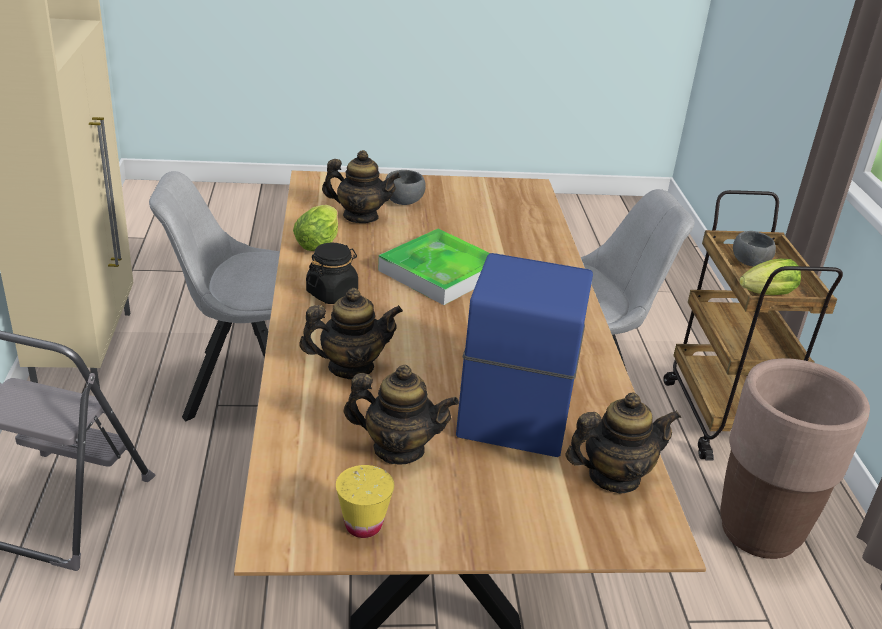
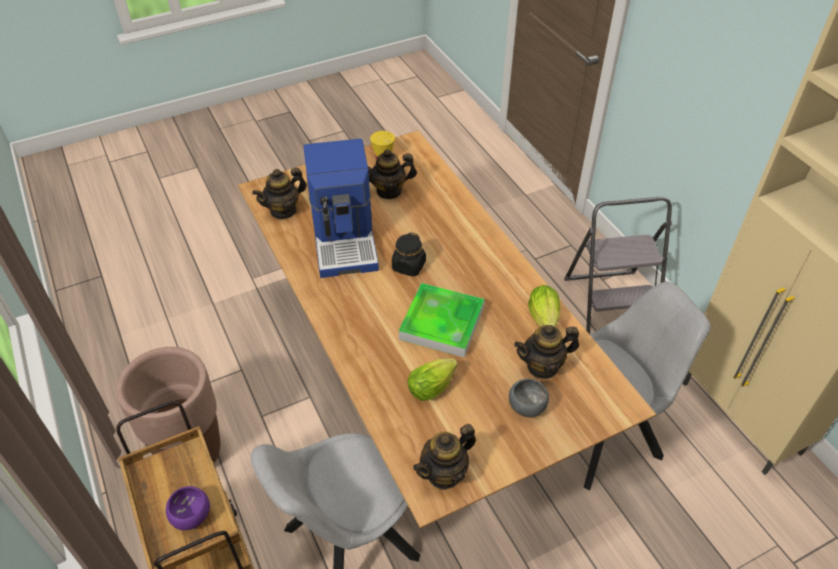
camera: 160 degrees right, 15 degrees up
(332, 293) = (494, 274): black jar -> black jar (408, 266)
(350, 367) = (442, 225): teapot -> teapot (444, 473)
(749, 262) = (192, 515): grey bowl -> purple bowl
(764, 295) = (183, 461): lettuce -> lettuce (433, 386)

